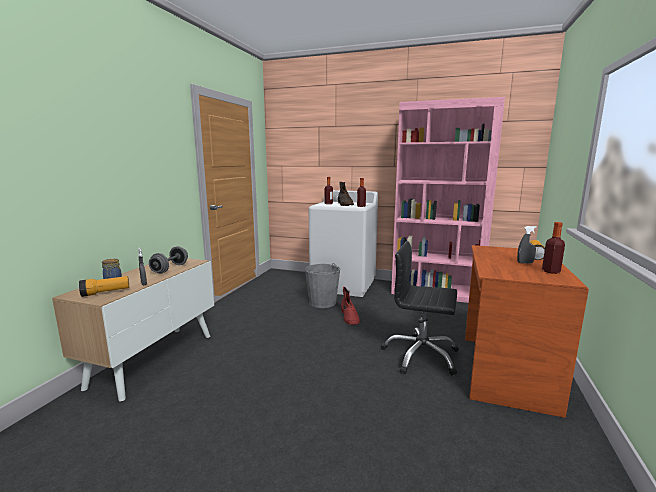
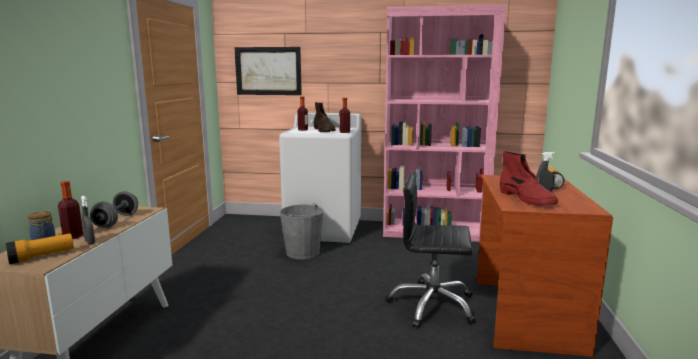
camera: 10 degrees left, 0 degrees up
(305, 156) = (268, 71): none -> picture
(350, 317) = (340, 268): red boot -> red boot (526, 199)
(551, 271) = (572, 200): bottle -> bottle (73, 236)

